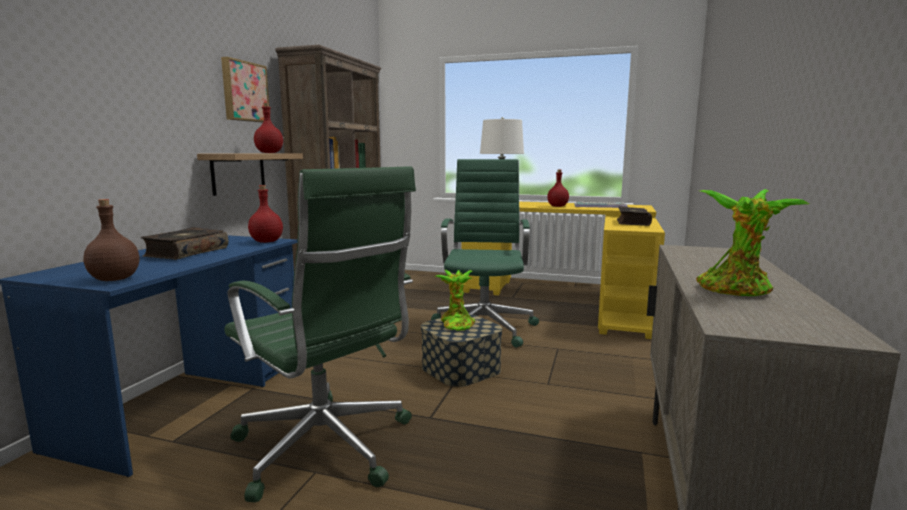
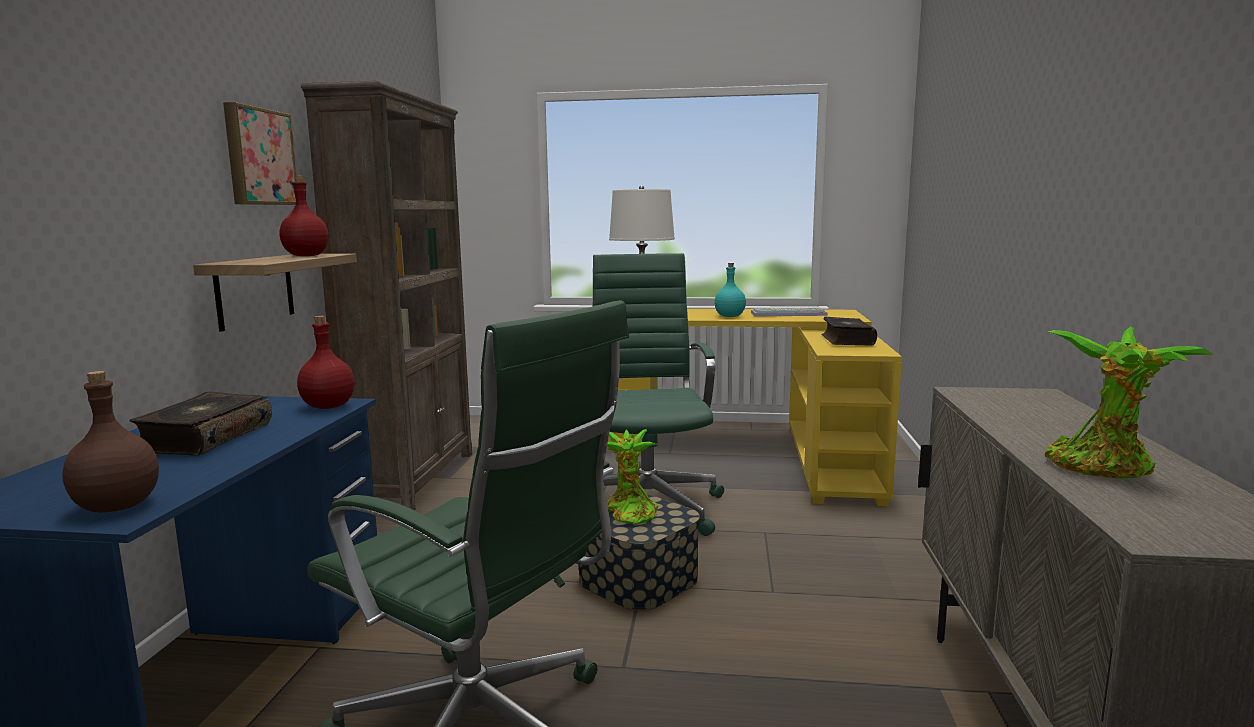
camera: 10 degrees left, 0 degrees up
(557, 206) = (730, 316): red bottle -> turquoise bottle

